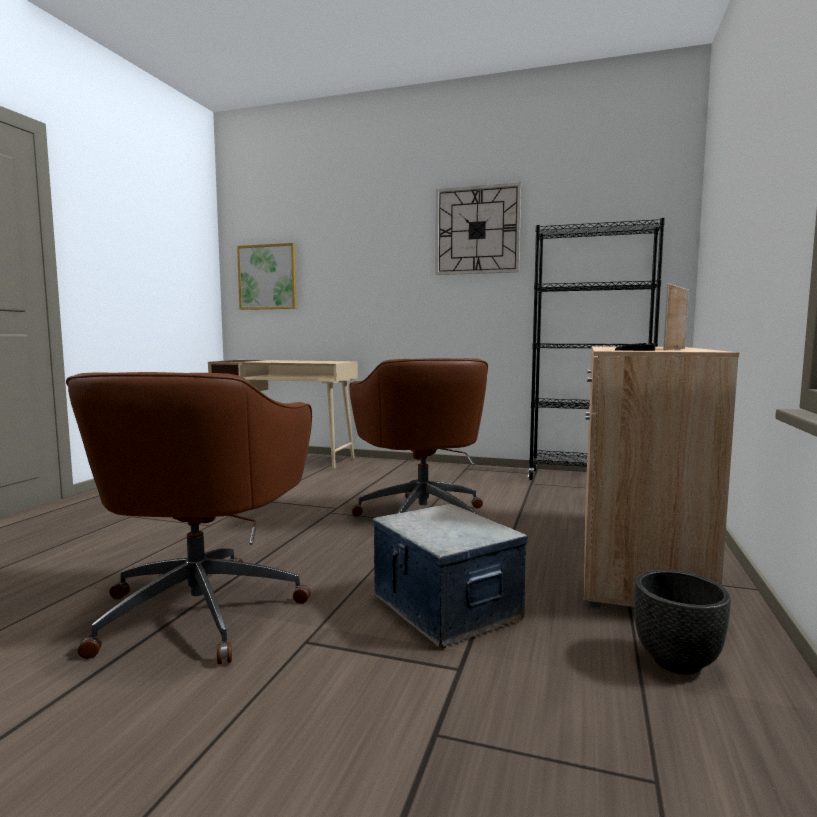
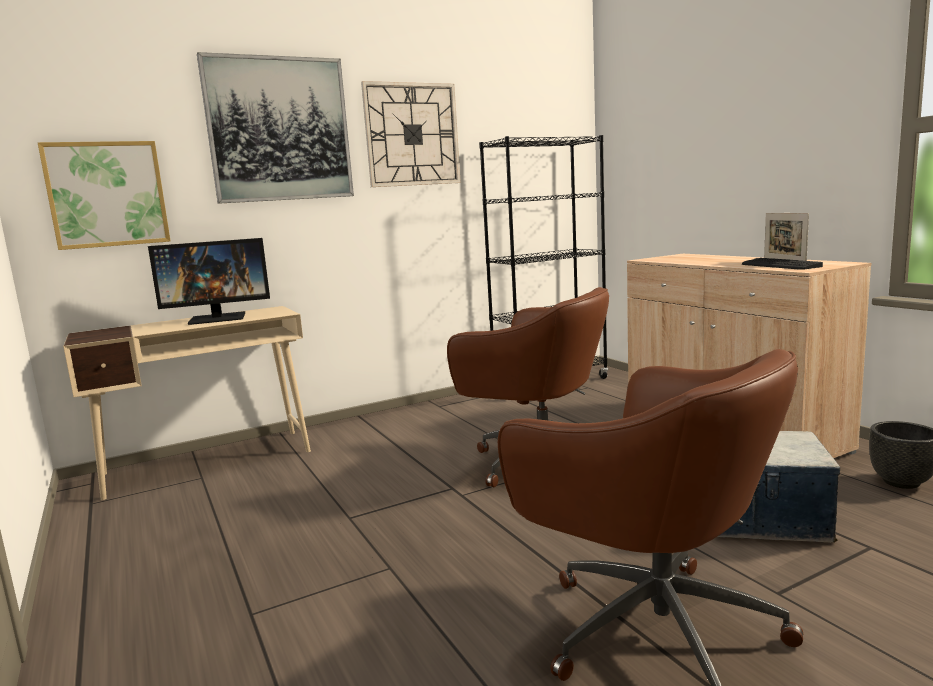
camera: 45 degrees left, 5 degrees up
(301, 361) = (218, 318): none -> monitor
(371, 231) = (279, 130): none -> picture

